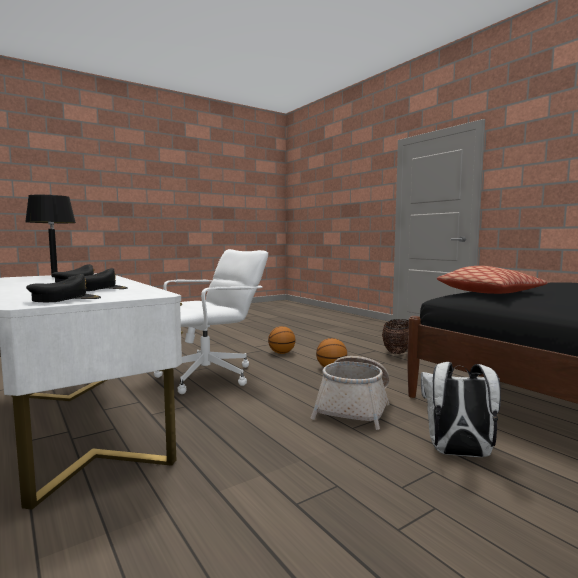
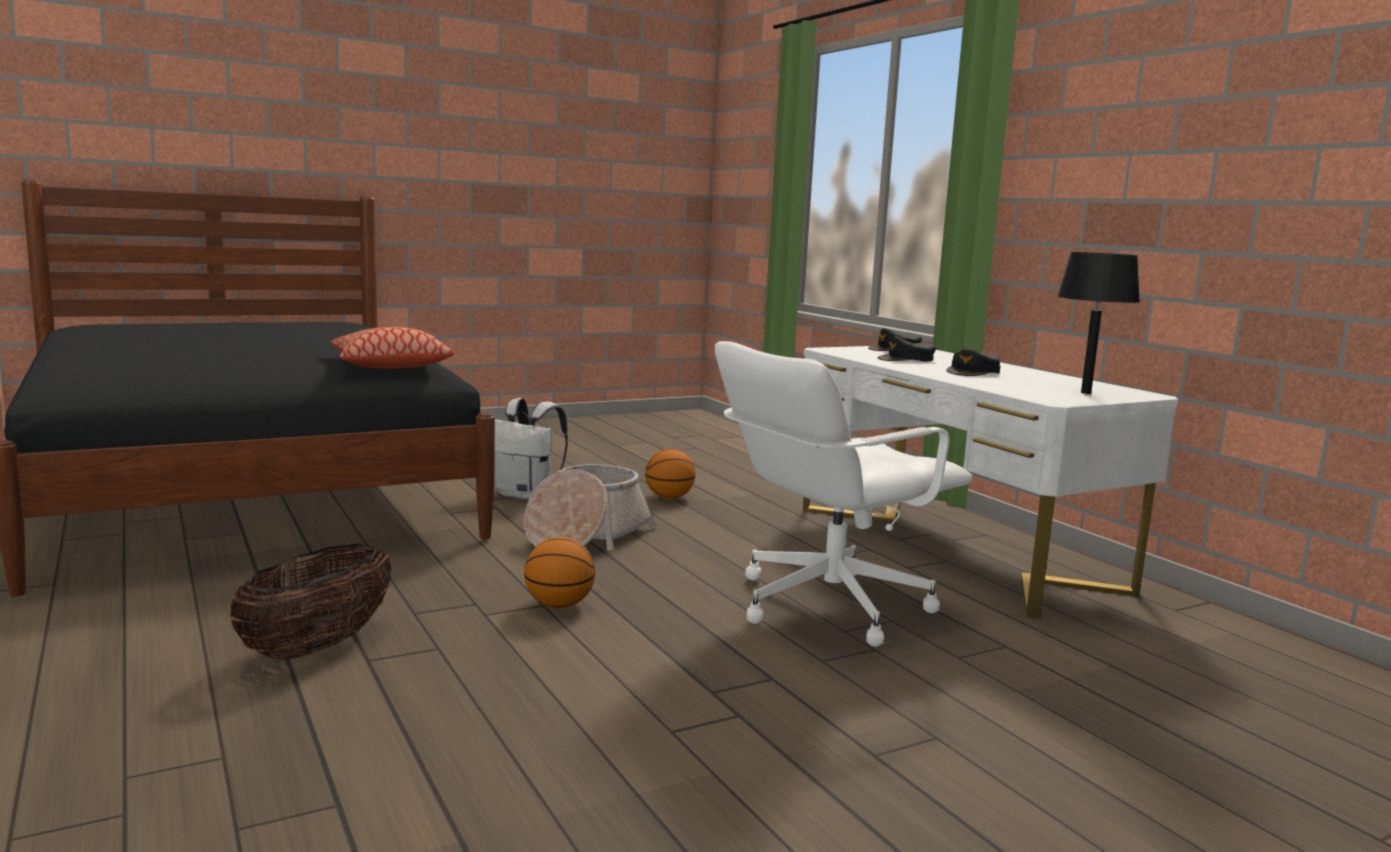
camera: 175 degrees left, 5 degrees up
(282, 353) = (655, 671): basketball -> basketball (669, 498)

